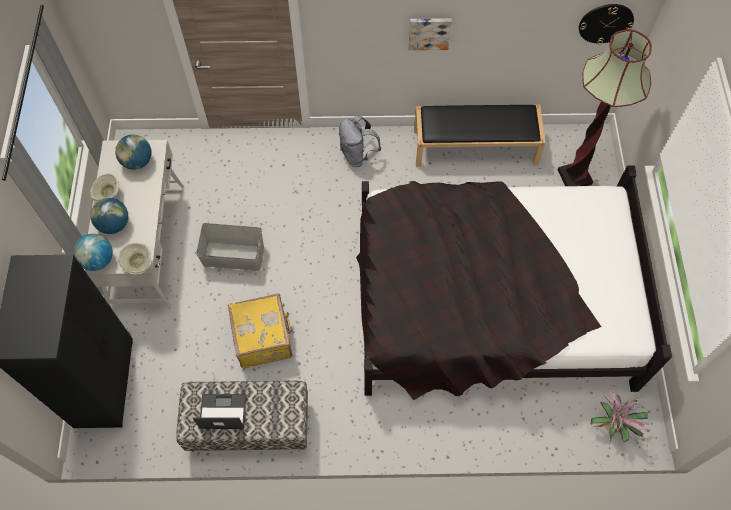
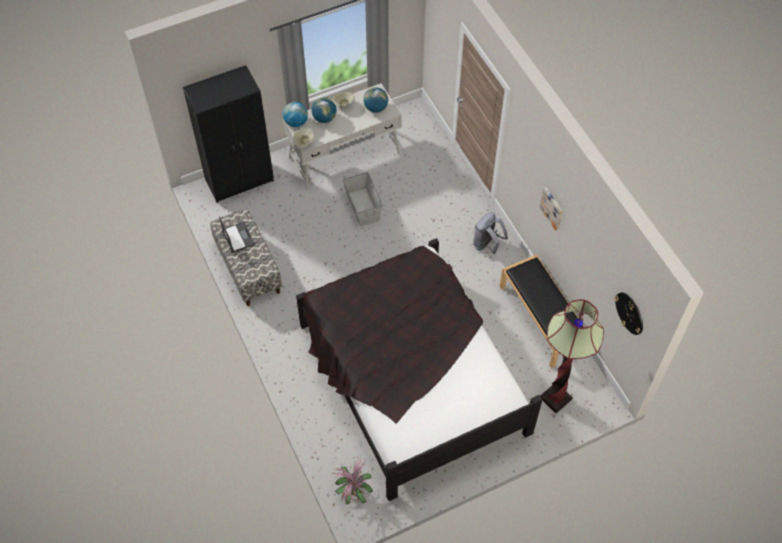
camera: 65 degrees right, 5 degrees down
(264, 337) = (312, 250): yellow suitcase -> none

